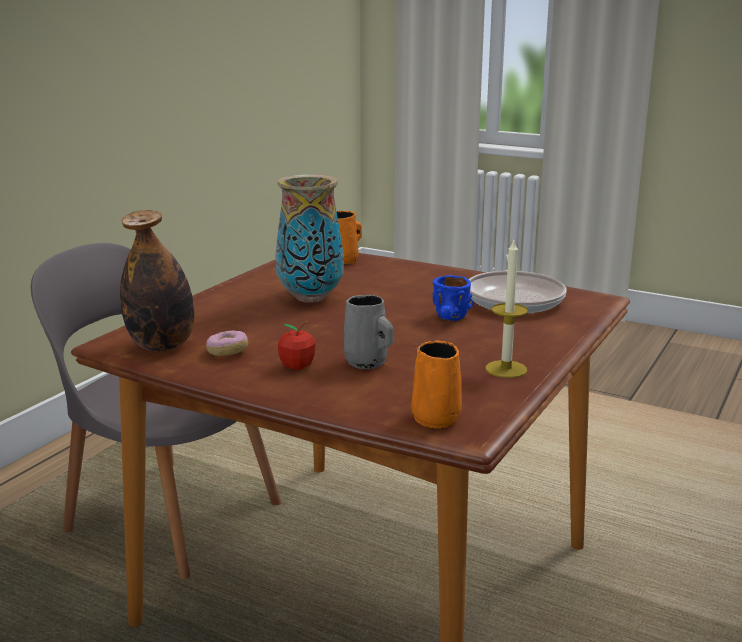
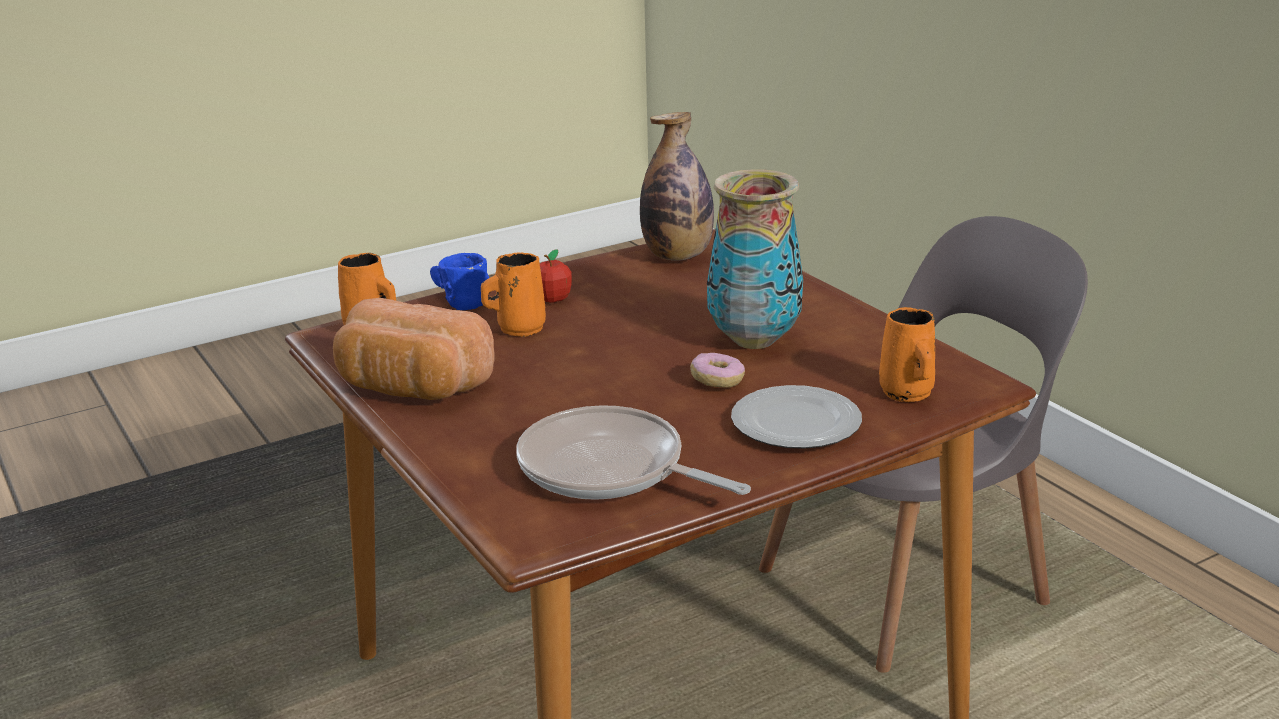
camera: 120 degrees right, 5 degrees up
(227, 352) = (627, 278): donut -> donut (717, 381)
(367, 363) = (518, 329): grey mug -> orange mug
(408, 274) = (797, 424): none -> plate
(451, 320) = (580, 401): blue mug -> blue mug (455, 301)
(506, 369) = (410, 388): candle -> bread

